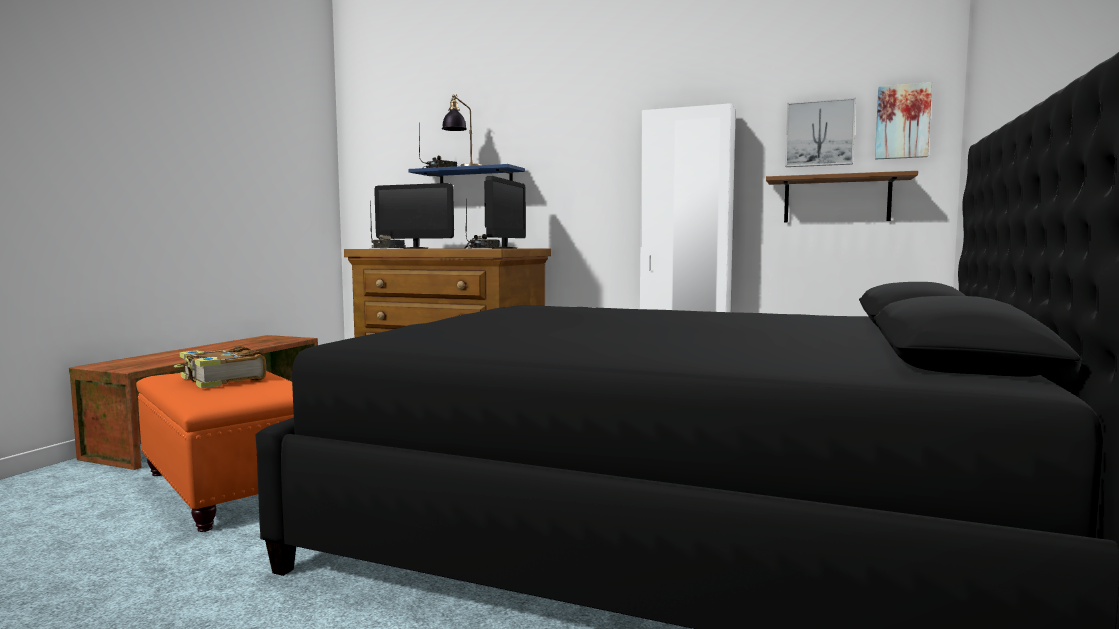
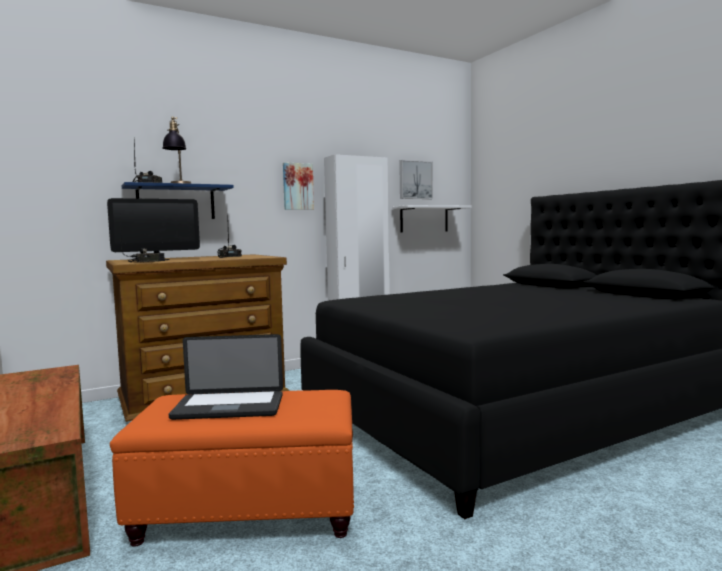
camera: 50 degrees left, 0 degrees up
(222, 380) = (229, 407): book -> laptop
(504, 248) = (254, 256): monitor -> none
(836, 200) = (424, 219): brown shelf -> white shelf
(902, 122) = (449, 177): picture -> picture (297, 186)

